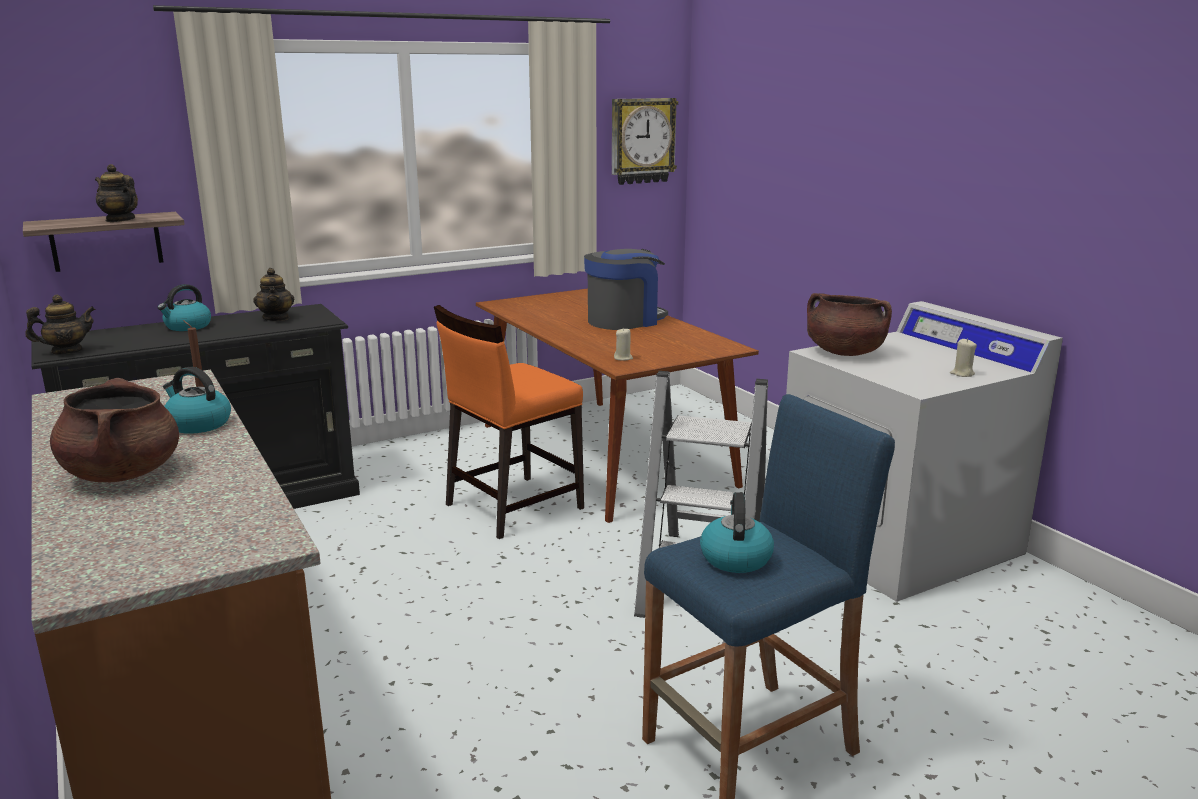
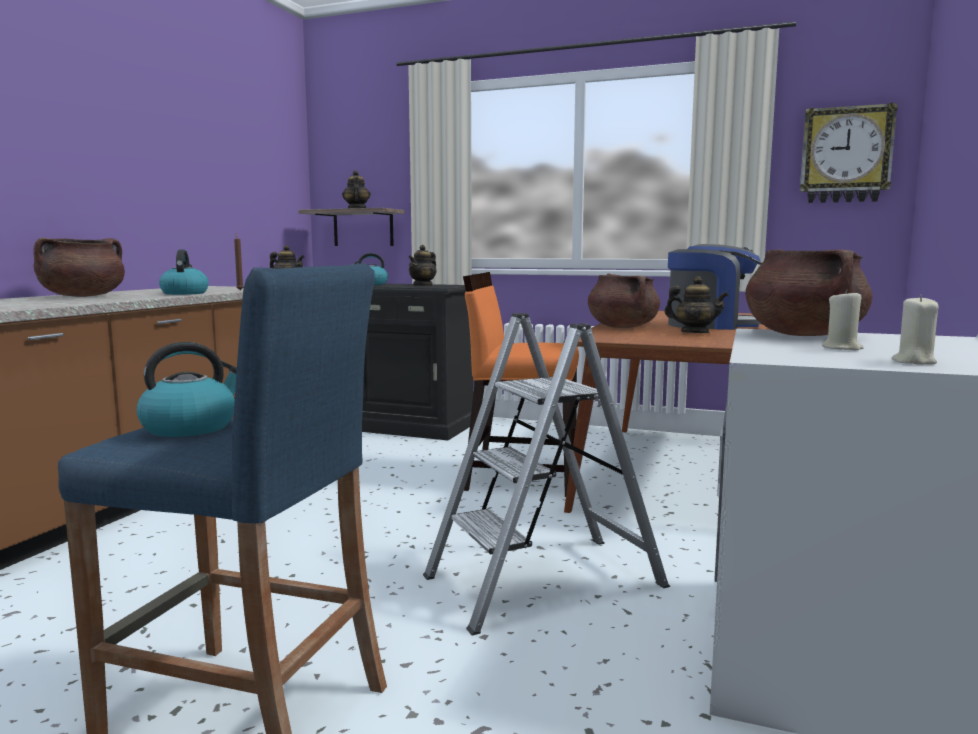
camera: 50 degrees right, 10 degrees down
(582, 341) = (622, 327): none -> brown cooking pot
(623, 358) = (613, 336): beige candle -> beige candle (842, 348)
(652, 337) = (694, 333): none -> teapot

